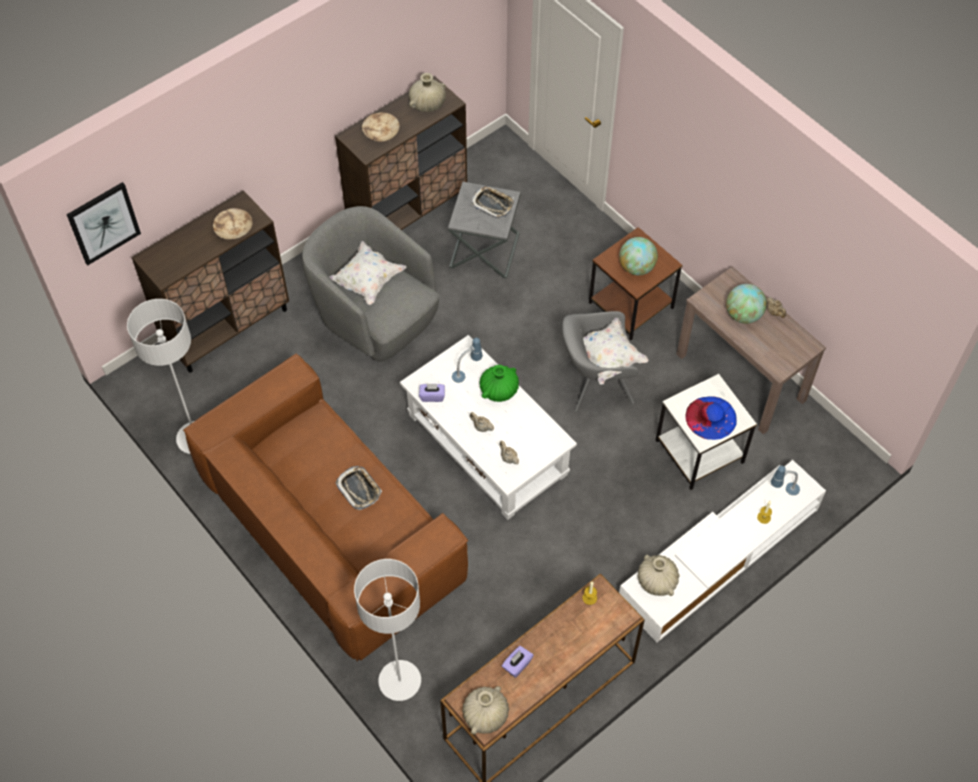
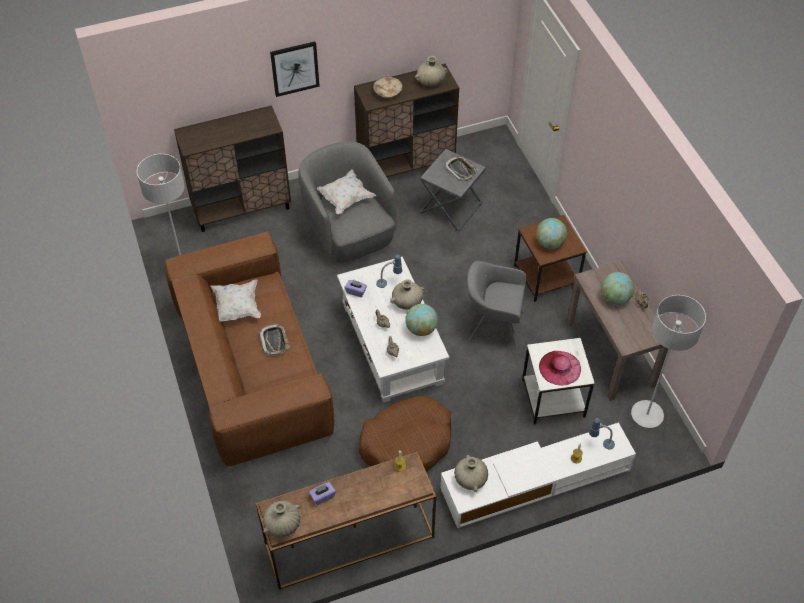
camera: 20 degrees right, 5 degrees down
(103, 223) = (155, 95): picture -> picture (295, 68)
(234, 230) = (252, 130): beige bowl -> none
(399, 681) = (252, 491): grey floor lamp -> grey floor lamp (647, 415)
(499, 390) = (407, 302): green vase -> beige vase
(530, 419) = (421, 329): none -> globe
(556, 560) = (407, 442): none -> brown dog bed
(608, 358) = (501, 303): white pillow -> white pillow (237, 308)
(711, 417) = (560, 368): blue hat -> pink hat

